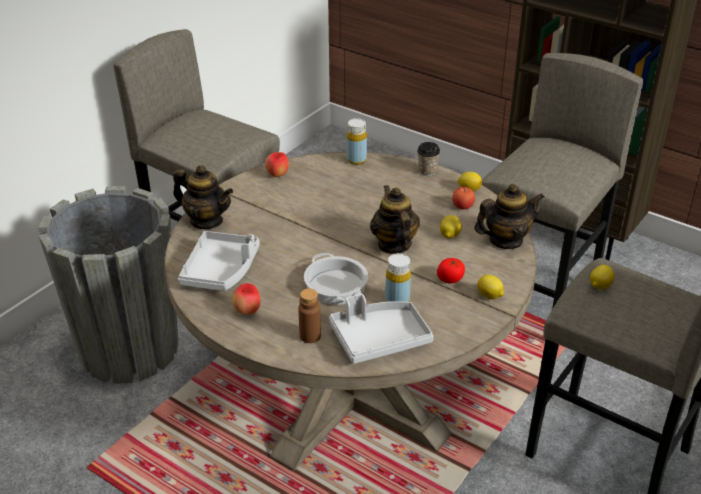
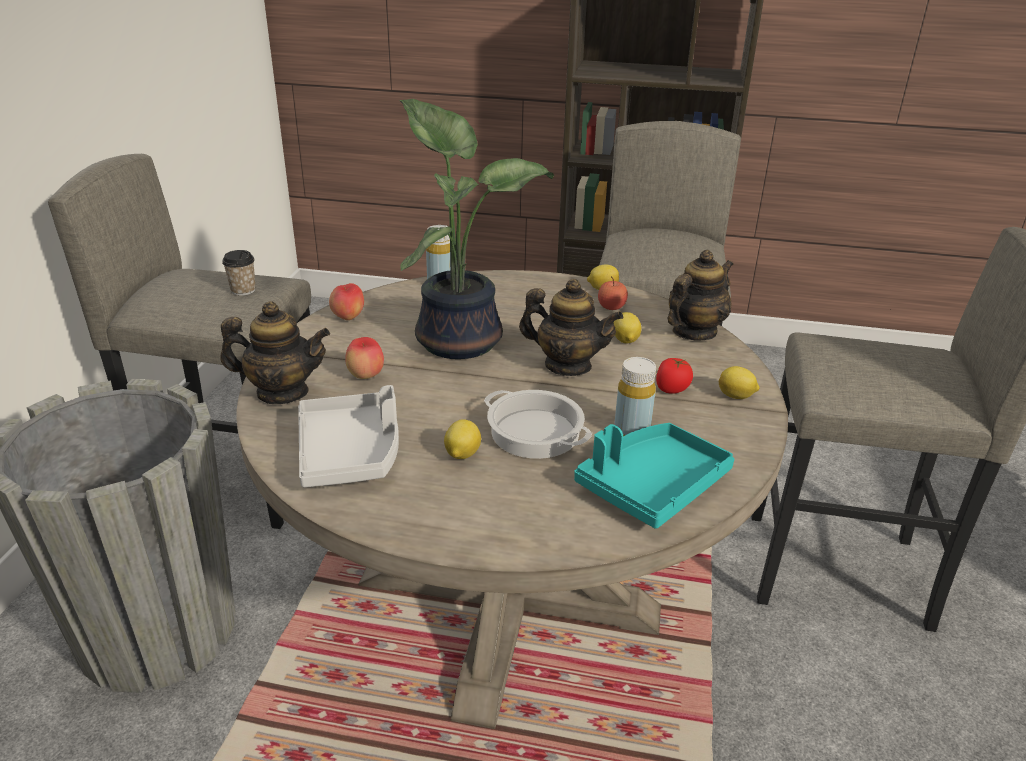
camera: 25 degrees left, 5 degrees down
(247, 311) = (434, 500): apple -> apple (366, 376)
(310, 336) = (553, 509): brown bottle -> none
(338, 208) = (460, 338): none -> potted plant
(379, 339) = (651, 486): grey tray -> turquoise tray
(394, 245) = (567, 365): teapot -> teapot turned 150 degrees clockwise
(427, 171) = (537, 280): cup -> cup (243, 290)
(599, 286) = (835, 357): lemon -> lemon (462, 454)

